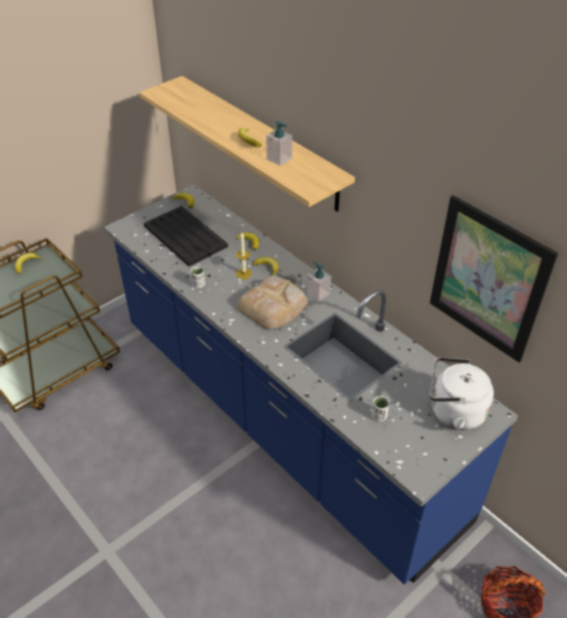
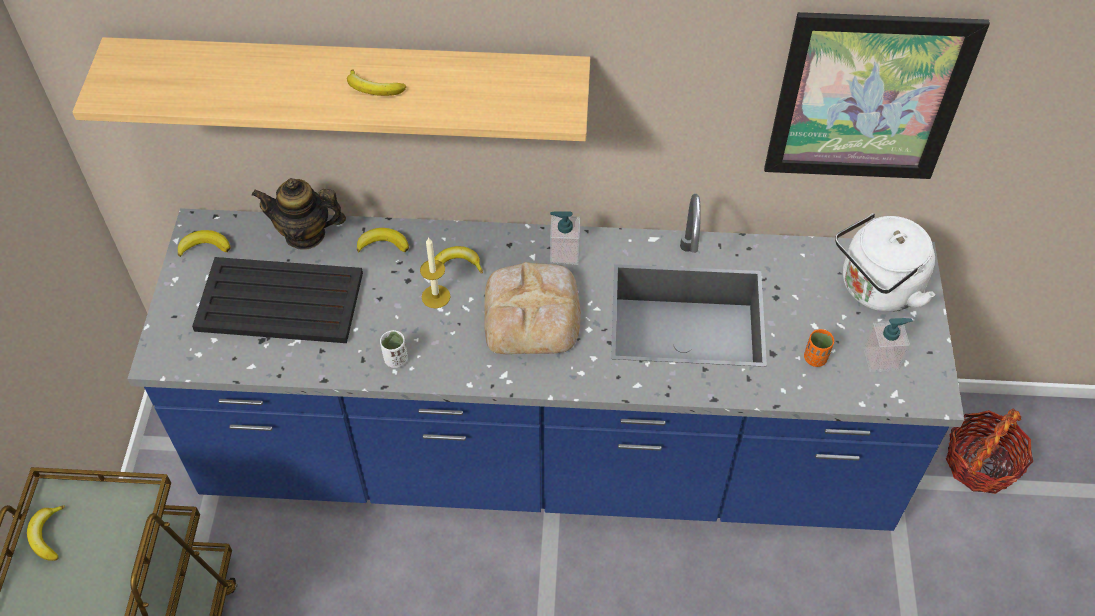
camera: 45 degrees left, 10 degrees up
(225, 220) = (305, 234): none -> teapot
(279, 159) = (459, 92): soap dispenser -> soap dispenser (881, 358)
(379, 416) = (815, 358): white cup -> orange cup

